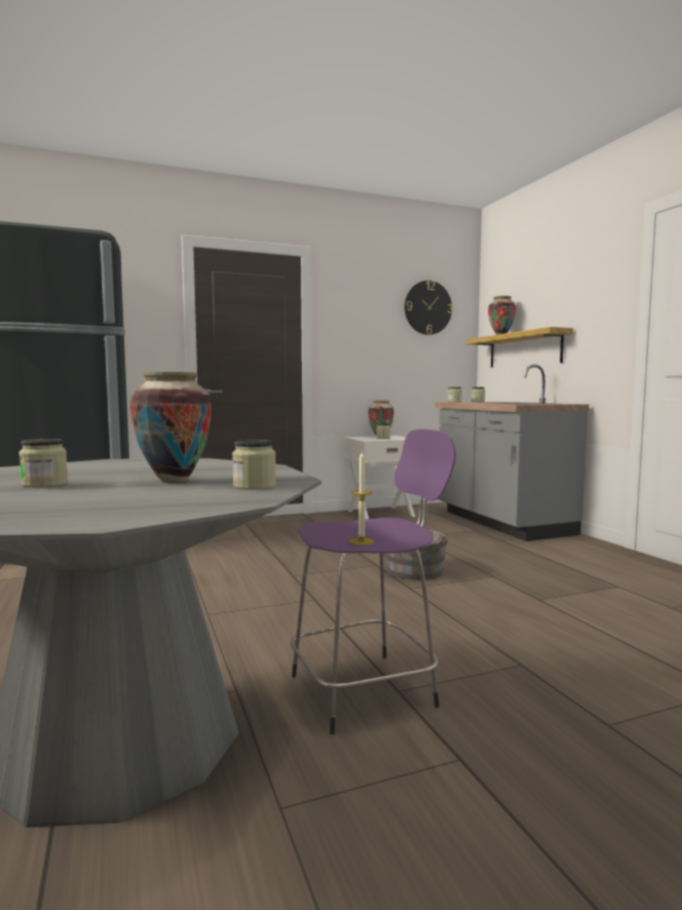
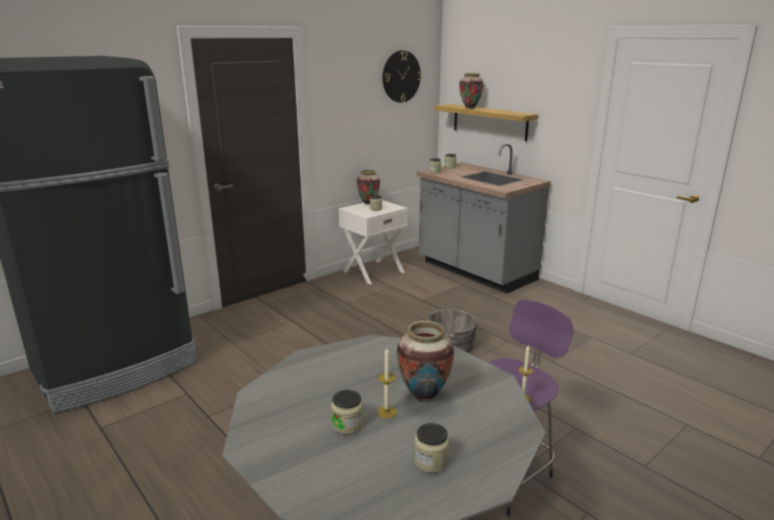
camera: 20 degrees left, 15 degrees up
(107, 483) = (386, 412): none -> candle
(254, 486) = (490, 398): jar -> jar (431, 461)

